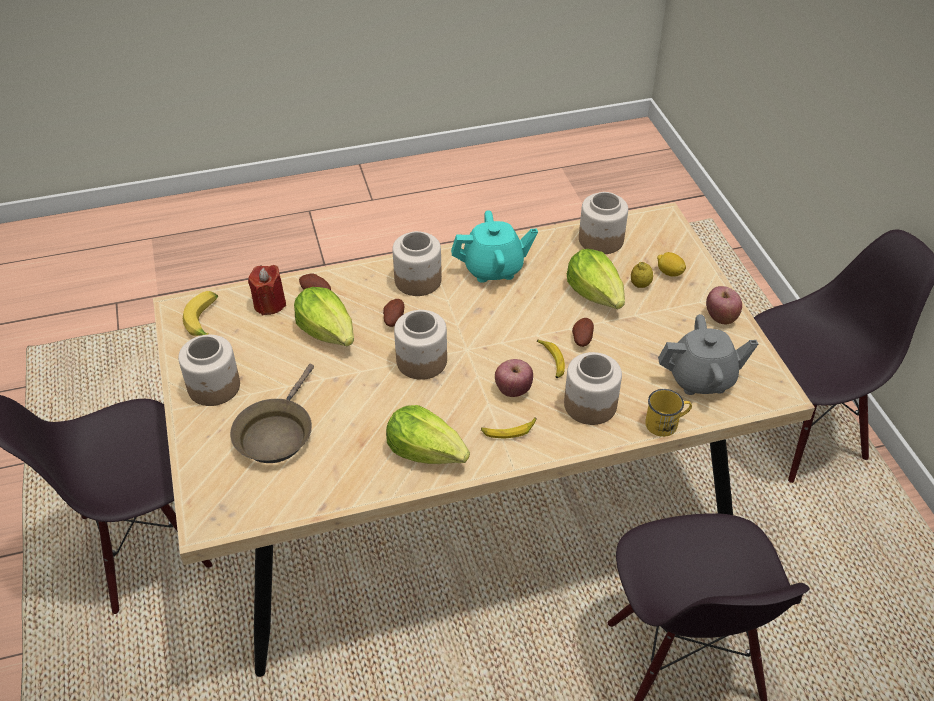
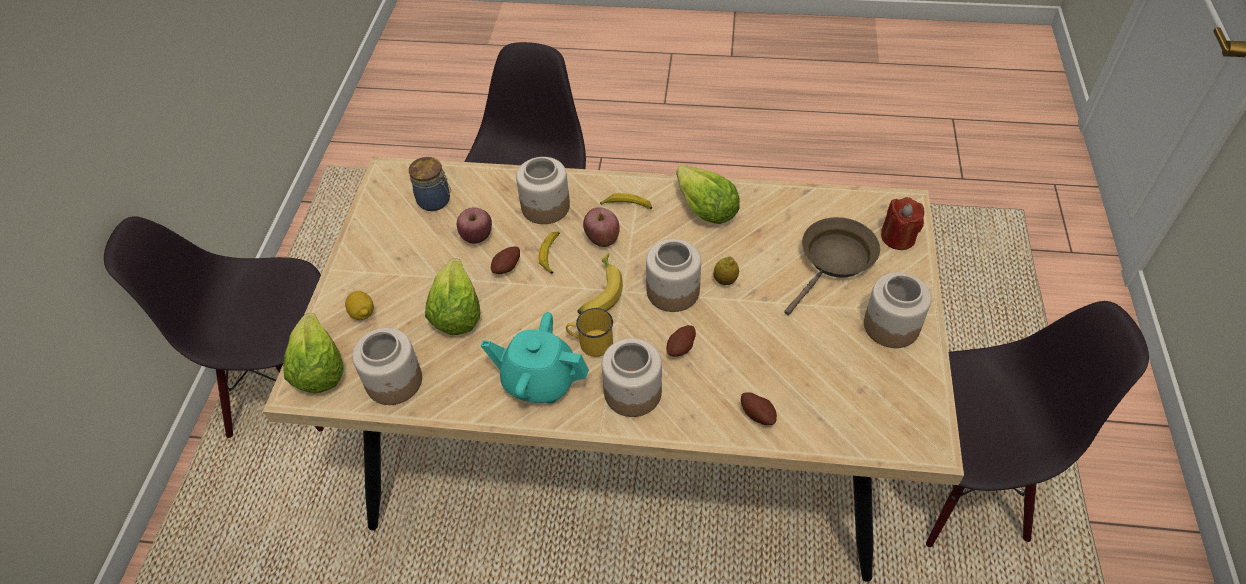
camera: 155 degrees left, 5 degrees up
(206, 322) = (895, 413): banana -> banana (599, 293)
(269, 304) = (816, 415): red candle -> red candle (898, 237)
(328, 332) = (757, 355): lettuce -> lettuce (318, 368)
(640, 285) = (404, 308): lemon -> lemon (725, 280)
(666, 423) = (496, 175): yellow mug -> yellow mug (590, 343)
(701, 379) = (435, 201): grey teapot -> jar
(720, 317) = (363, 250): apple -> apple (477, 237)

